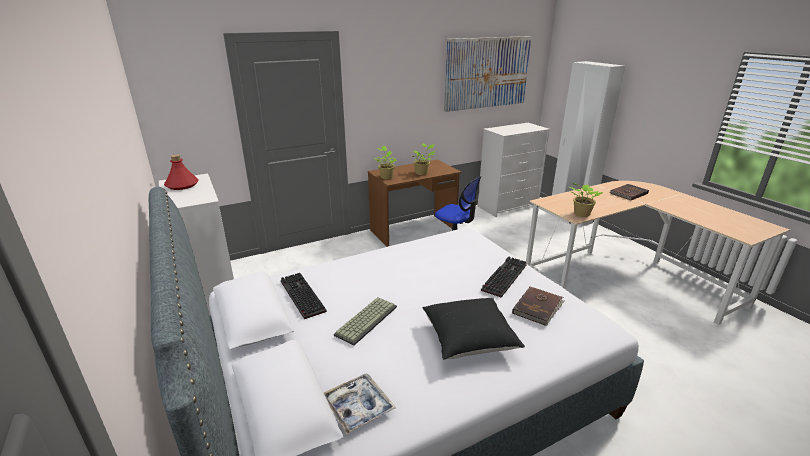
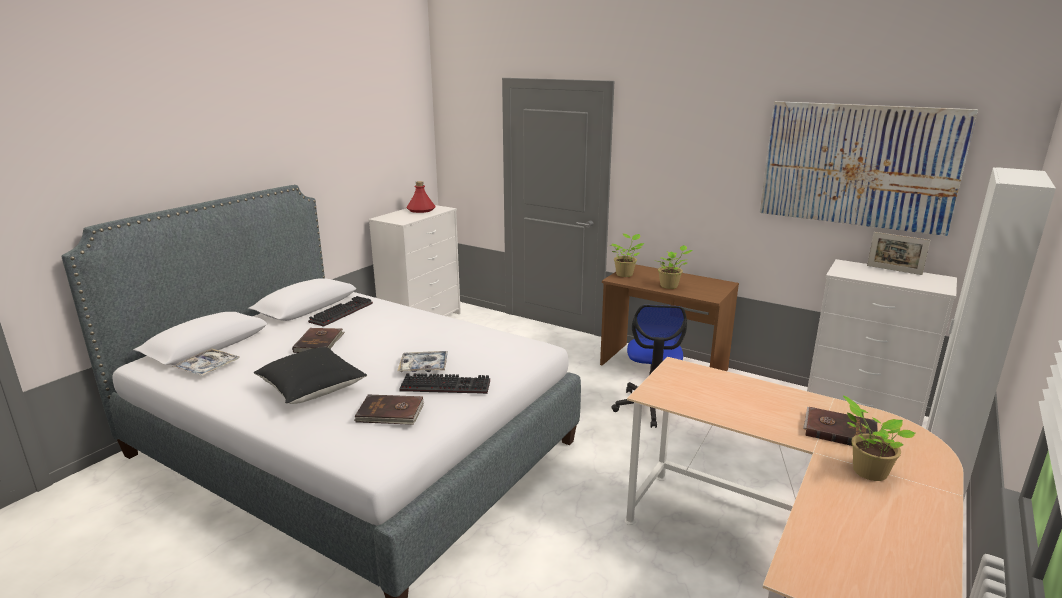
camera: 60 degrees right, 5 degrees down
(366, 320) = (319, 342): keyboard -> brown book
(463, 279) = (424, 367): none -> tray
(510, 126) = (894, 270): none -> picture frame
(580, 214) = (668, 397): potted plant -> potted plant (866, 471)

